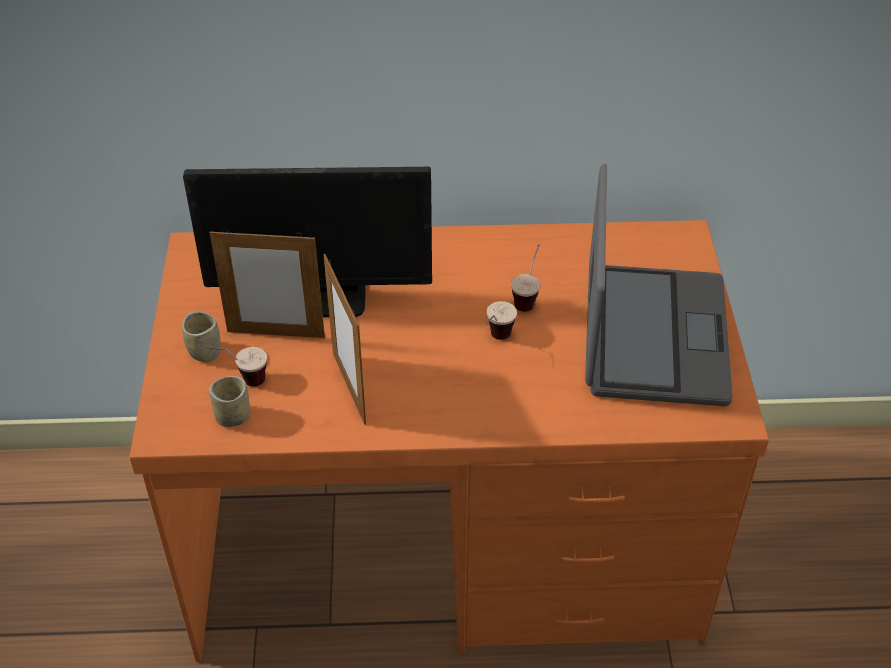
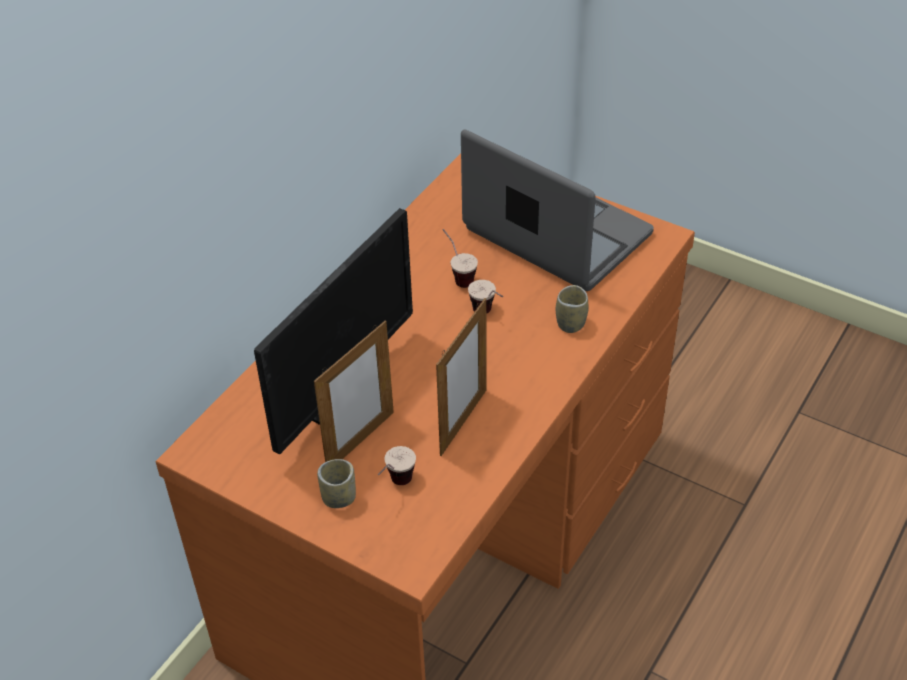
camera: 55 degrees left, 0 degrees up
(233, 417) = (433, 509): cup -> cup (571, 323)
(349, 388) = (463, 422): picture frame -> picture frame turned 75 degrees counterclockwise

